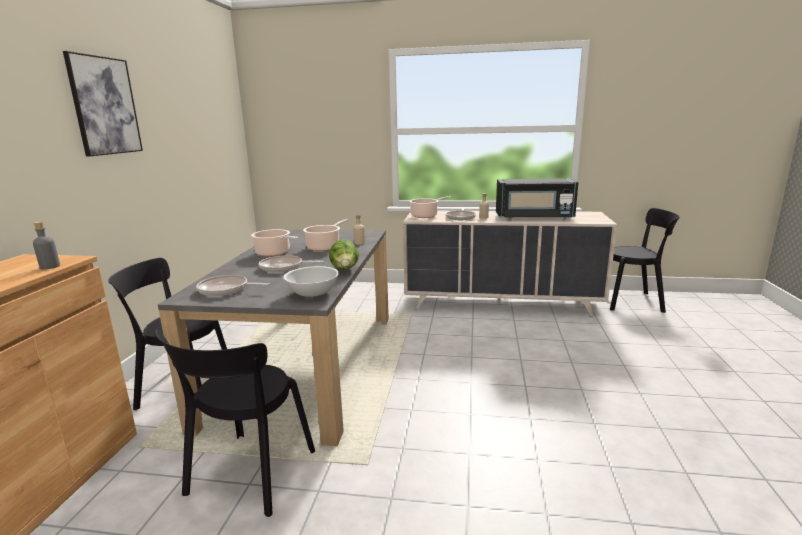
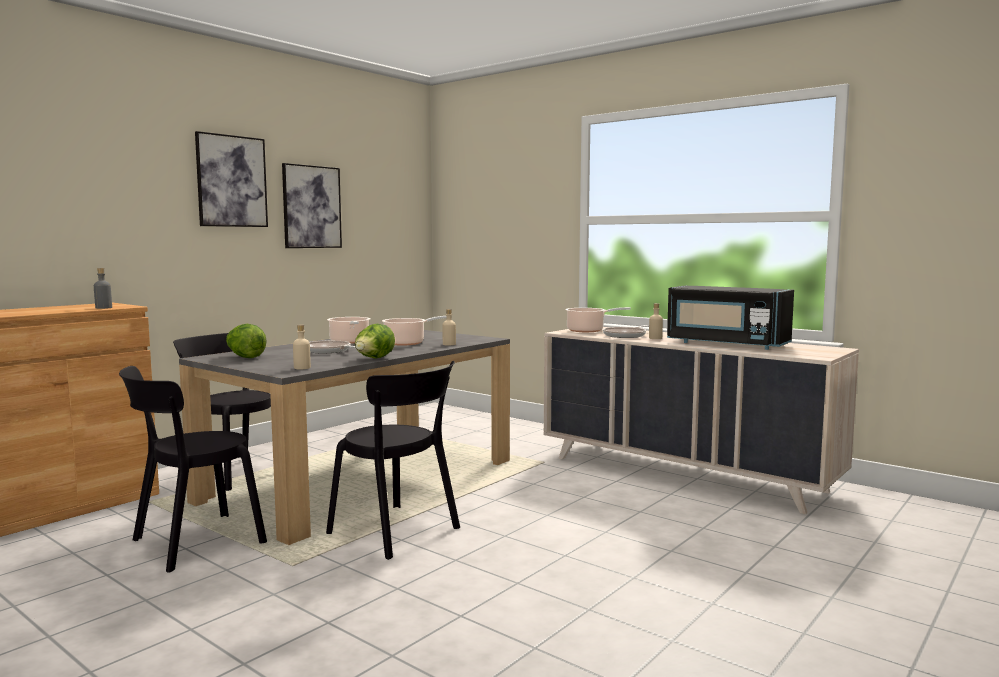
camera: 30 degrees right, 10 degrees down
(169, 127) = (311, 207): none -> picture
(226, 290) = (245, 357): frying pan -> lettuce
(313, 293) = (302, 368): white bowl -> beige bottle
(633, 301) = (914, 513): black chair -> black chair (397, 532)

